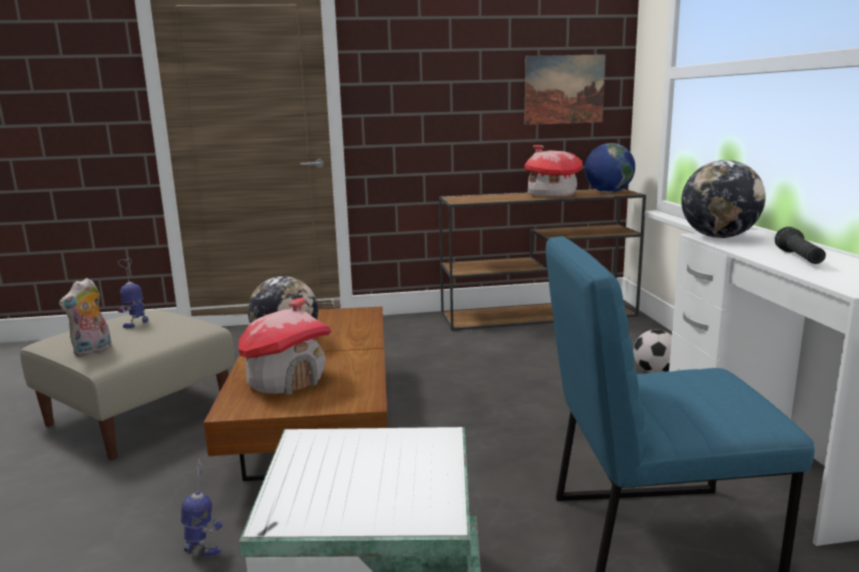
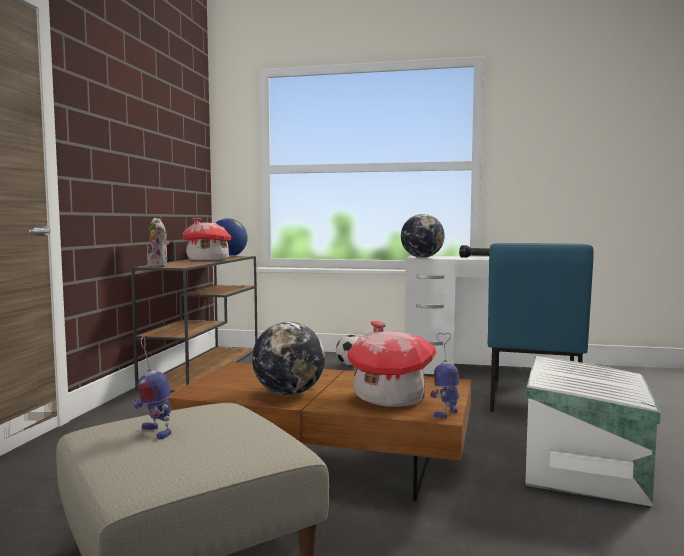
camera: 70 degrees left, 10 degrees down
(93, 351) = (243, 453): plush toy -> plush toy (159, 266)
(202, 549) = (524, 523): toy robot -> toy robot (446, 413)
(564, 89) = (186, 174): picture -> none

